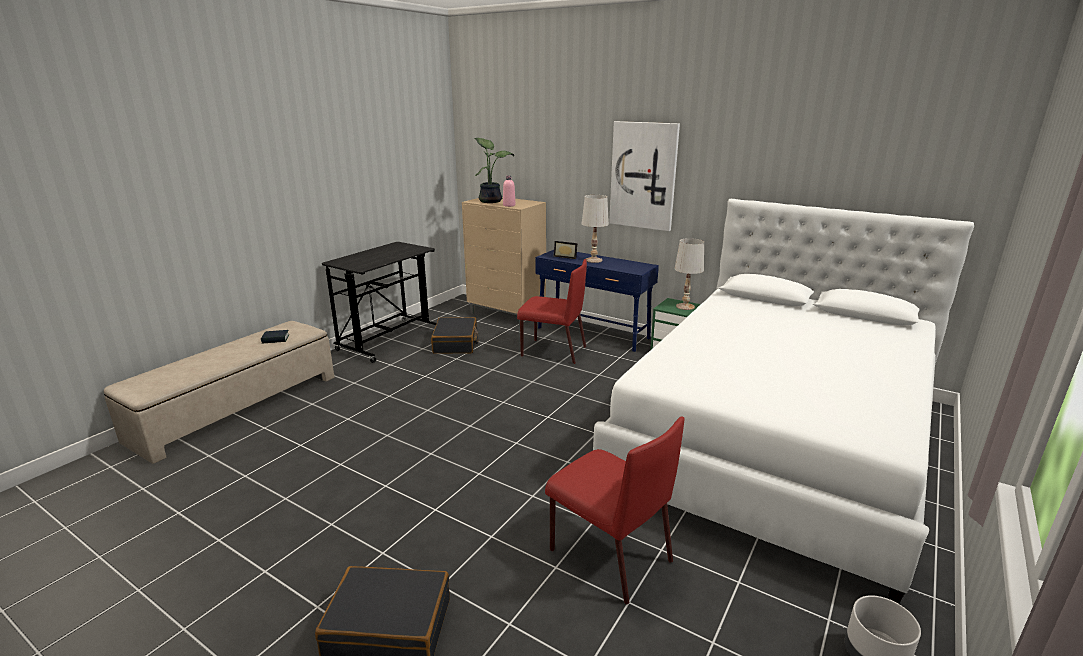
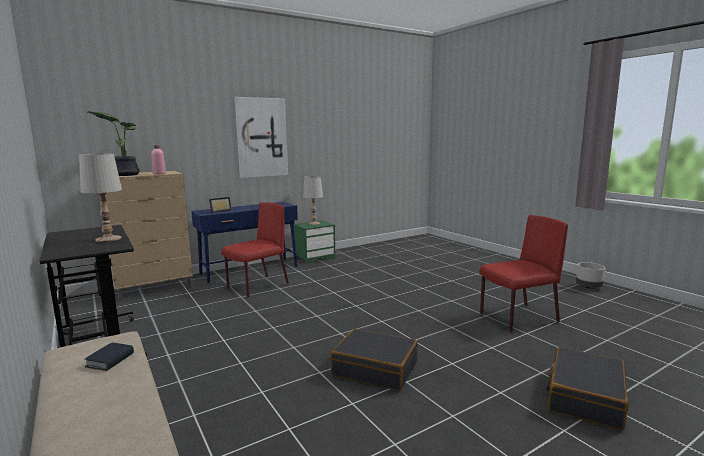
camera: 65 degrees left, 10 degrees down
(456, 343) = (177, 317): black suitcase -> black suitcase (375, 369)
(593, 260) = (244, 208): white table lamp -> white table lamp (108, 239)
(777, 440) = (432, 262): white bed -> none

